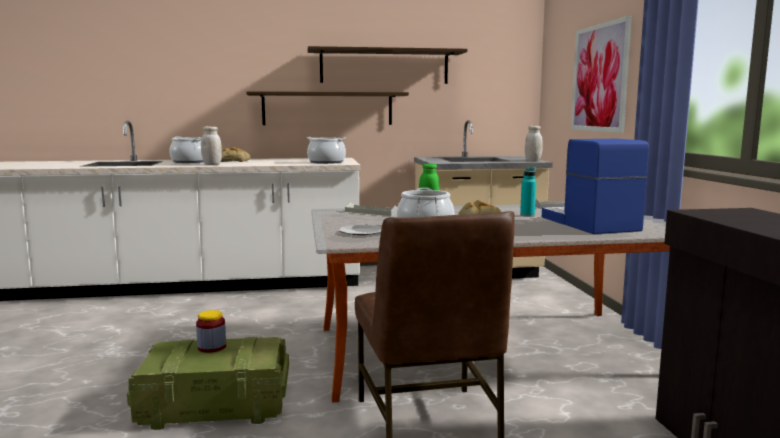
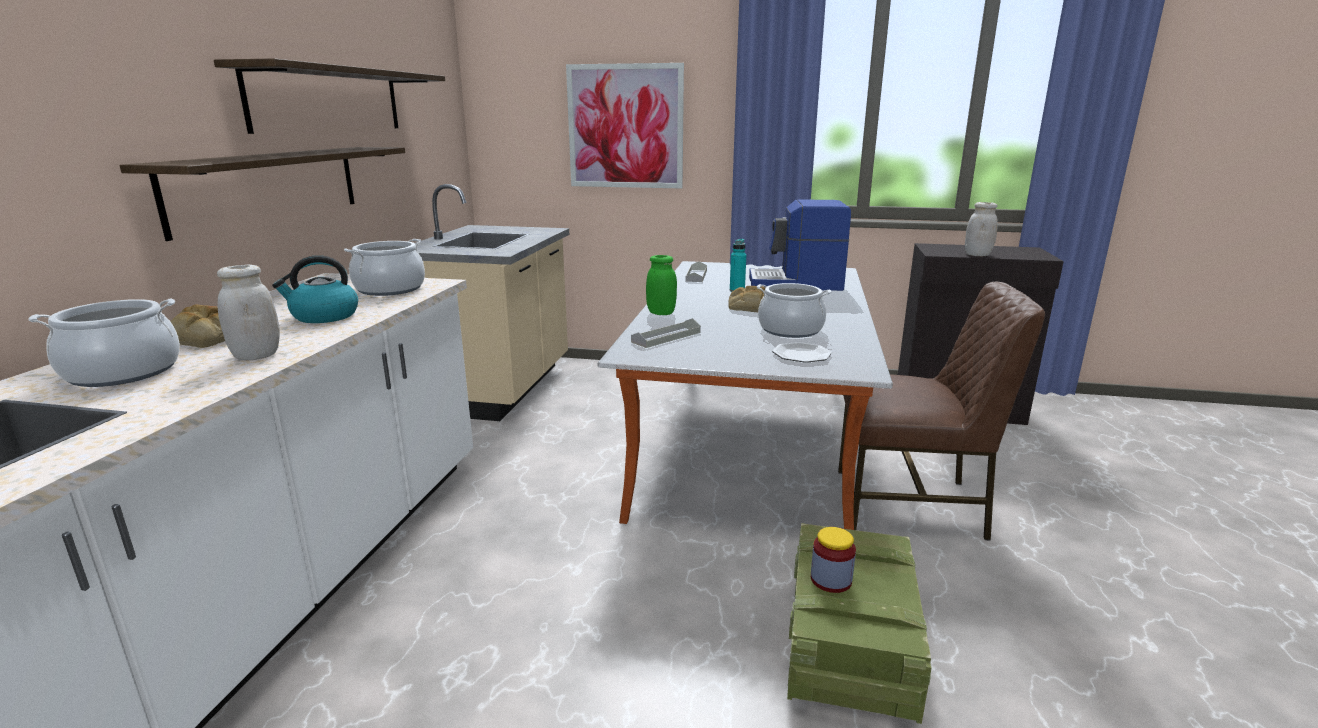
camera: 70 degrees left, 10 degrees up
(271, 163) = (324, 316): none -> kettle
(533, 161) = (544, 229): white jar -> white jar (977, 255)

